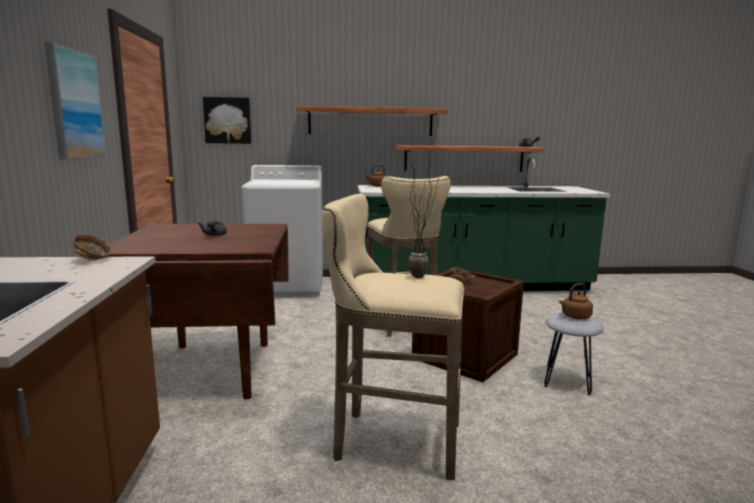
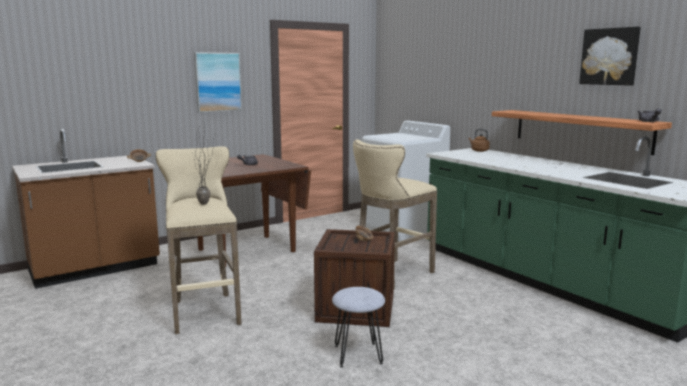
camera: 60 degrees right, 0 degrees up
(227, 120) = (398, 82): picture -> picture (610, 56)
(370, 122) = (492, 85): shelf -> none
(575, 317) = (362, 293): brown kettle -> none

